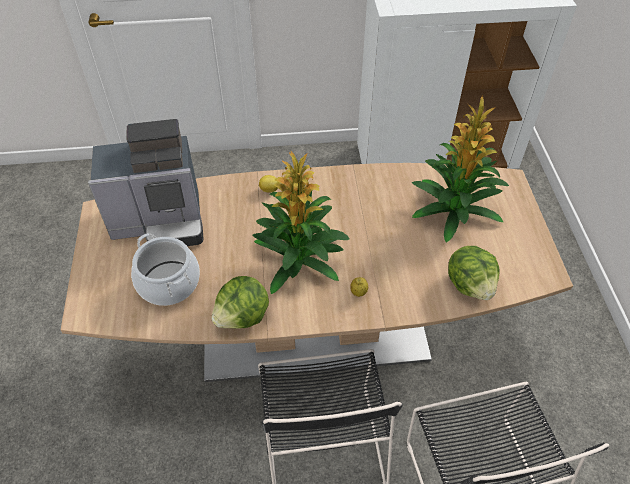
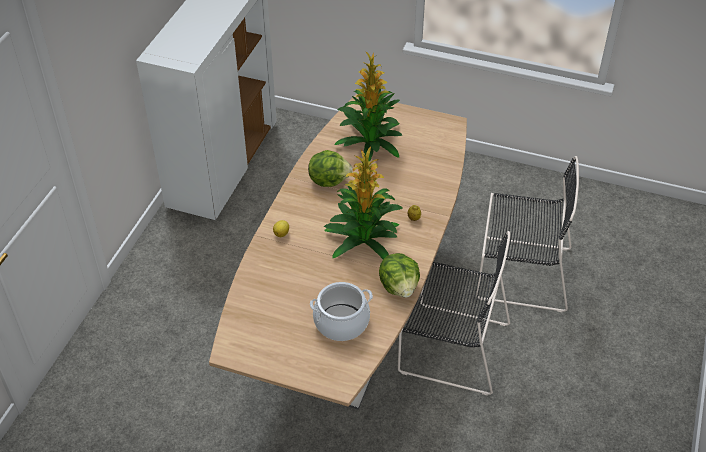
camera: 65 degrees left, 5 degrees down
(161, 221) = (271, 311): coffee machine -> none
(470, 284) = (439, 162): lettuce -> lettuce (329, 180)

